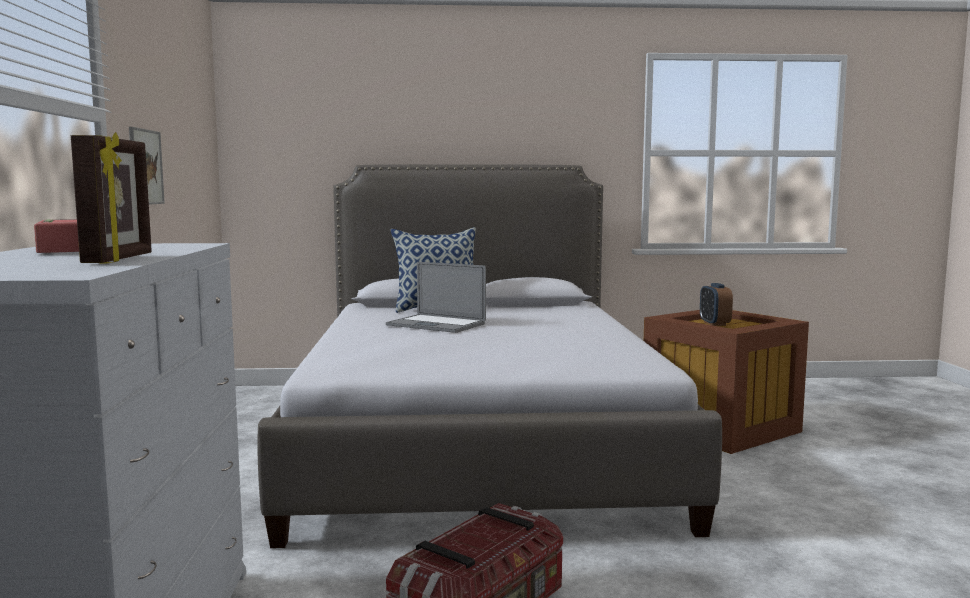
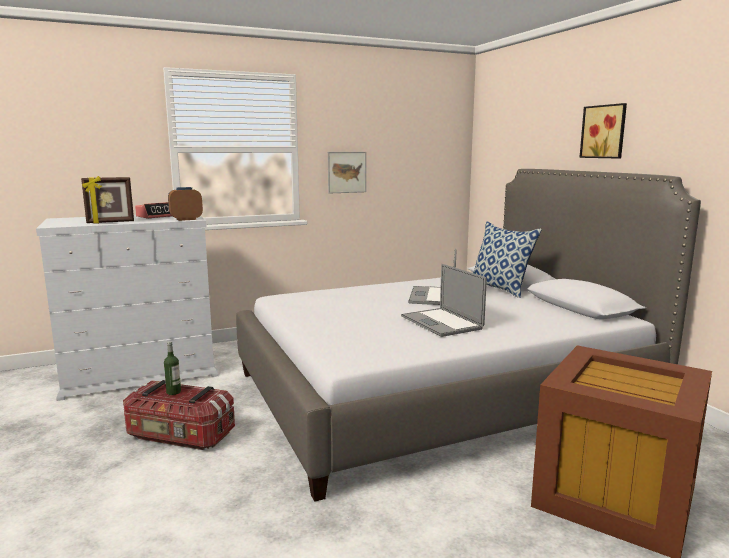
camera: 70 degrees right, 5 degrees up
(464, 544) = (173, 392): none -> bottle
(472, 123) = (604, 131): none -> picture
(546, 333) = (441, 322): none -> laptop
(714, 323) = (624, 378): alarm clock -> alarm clock (186, 219)

